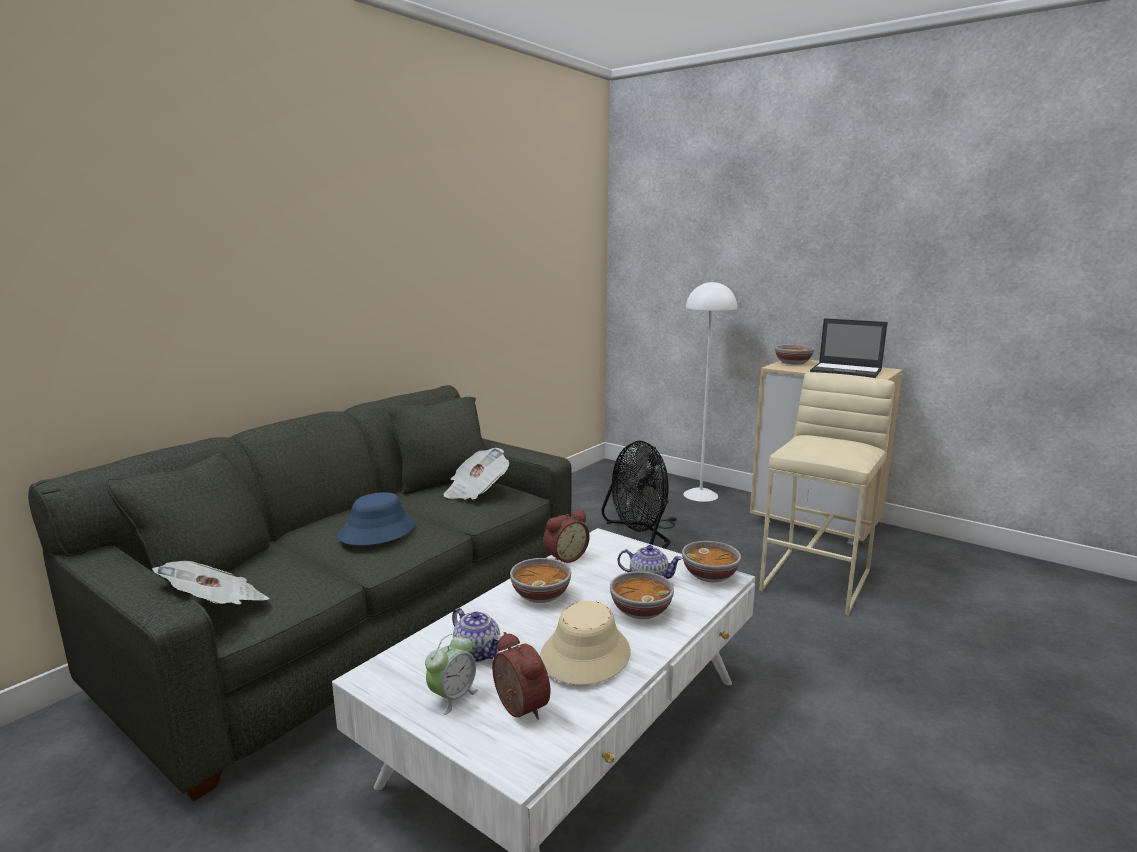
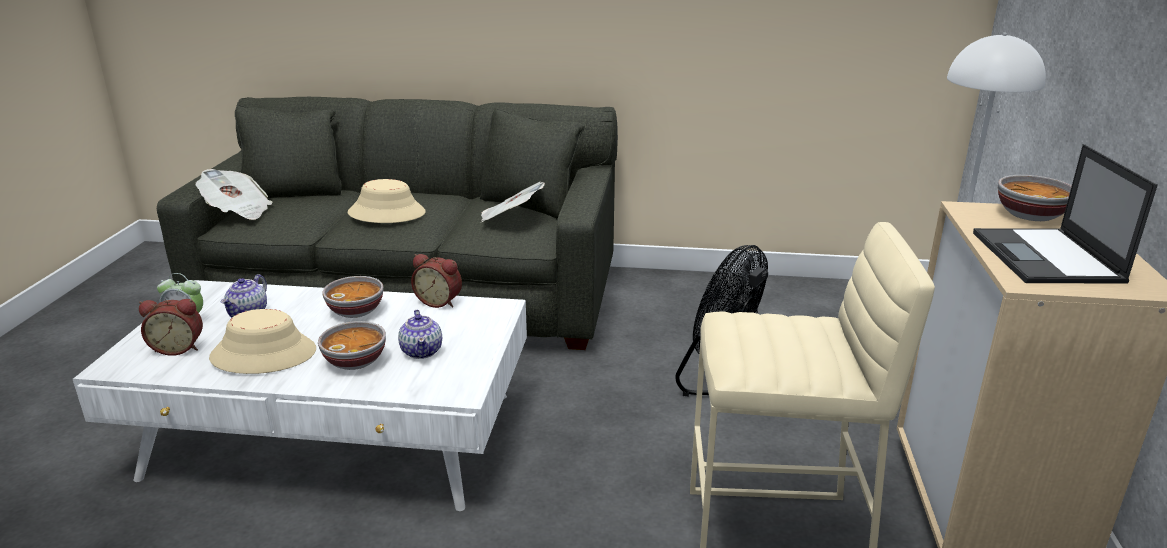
camera: 60 degrees right, 10 degrees up
(377, 531) = (387, 213): blue hat -> beige hat
(517, 708) = (178, 348): alarm clock -> alarm clock turned 60 degrees clockwise
(710, 575) = (458, 382): bowl -> none

